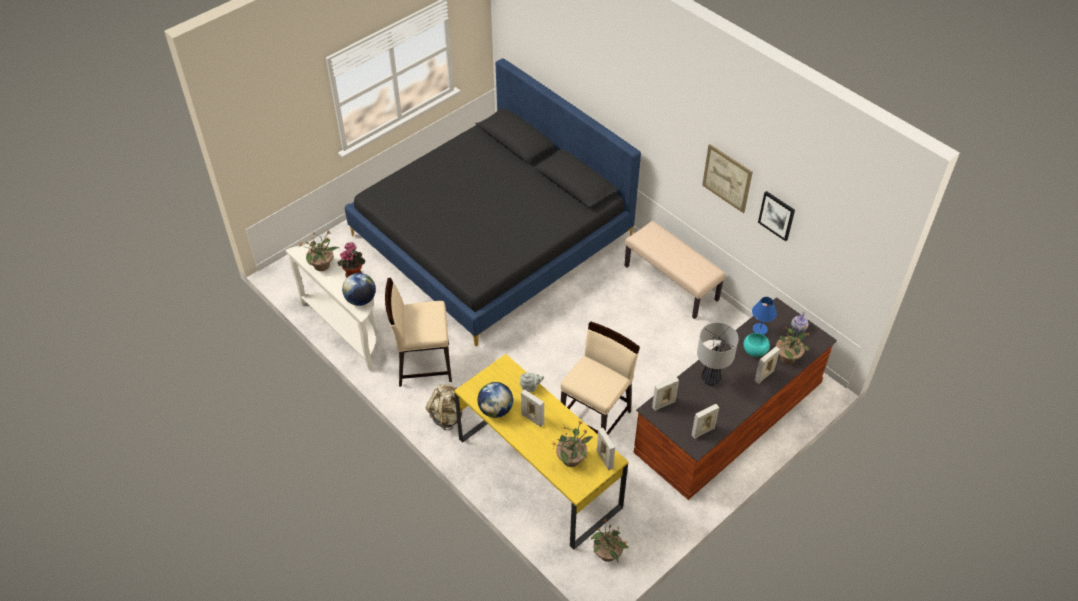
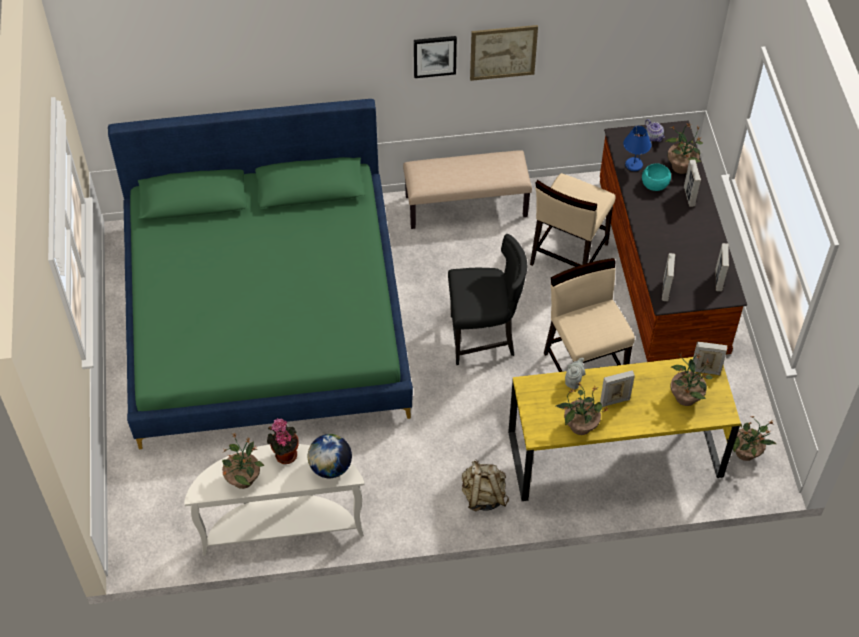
camera: 55 degrees left, 5 degrees up
(423, 364) = (395, 479): beige chair -> beige chair (568, 254)
(492, 236) = (265, 316): black bed -> green bed
(495, 410) = (580, 425): globe -> potted plant
(571, 350) = (483, 338): none -> black chair
(710, 379) = (662, 237): table lamp -> none
(777, 215) = (578, 49): picture -> picture (434, 56)

